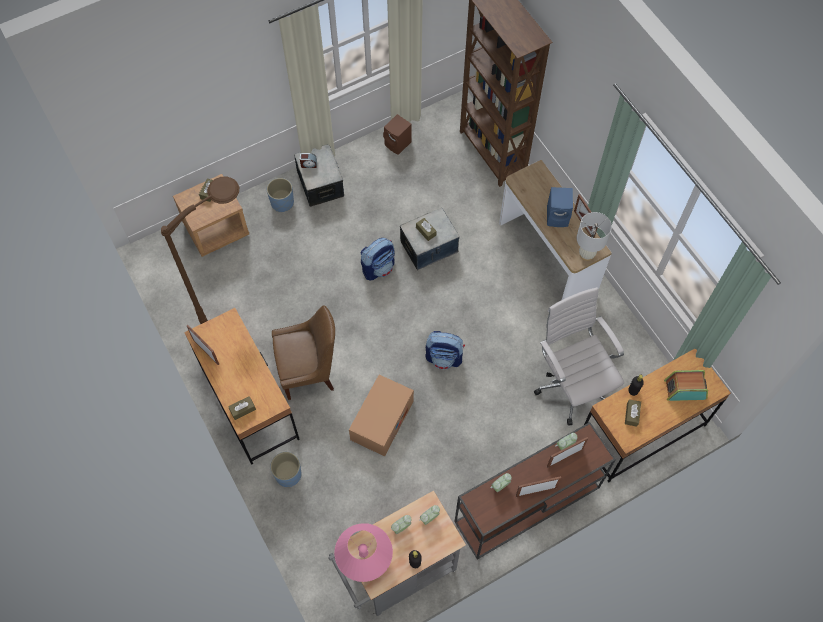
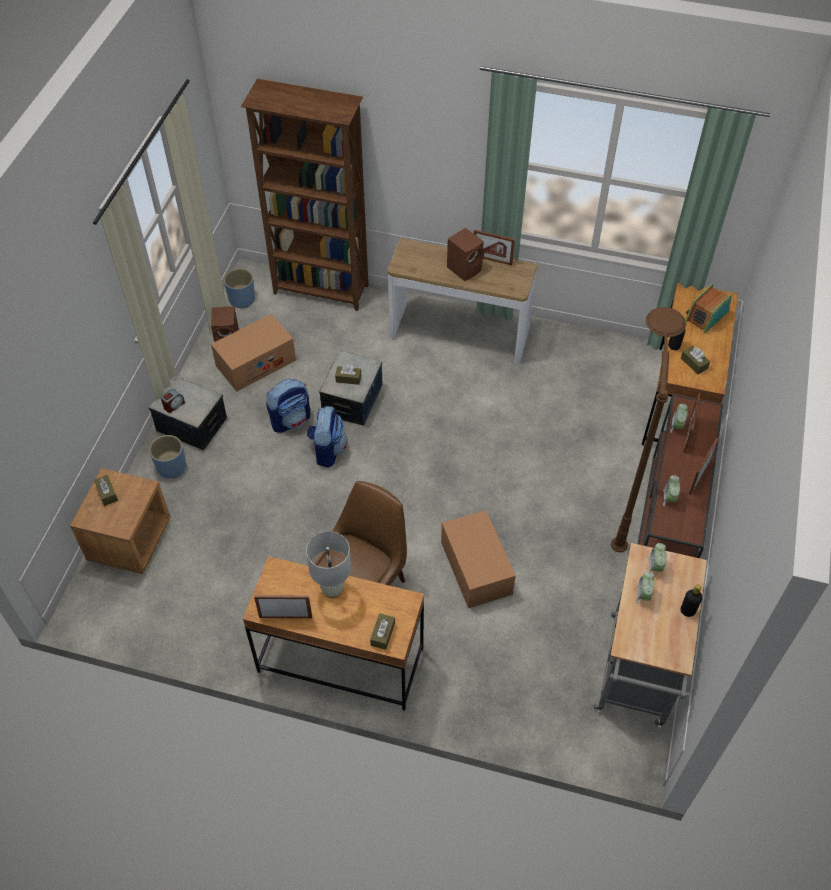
camera: 45 degrees left, 10 degrees down
(241, 305) = (233, 584): brown floor lamp -> brown floor lamp (621, 501)
(288, 475) = (448, 687): blue planter -> blue planter (242, 299)
(364, 557) = (644, 646): pink table lamp -> none
(398, 172) = (255, 363): none -> cardboard box
(444, 358) = (468, 474): backpack -> backpack (291, 420)
(558, 216) = (465, 268): blue speaker -> brown speaker
(571, 384) = (590, 411): white office chair -> none
(586, 254) = (520, 279): white table lamp -> white table lamp (333, 589)

